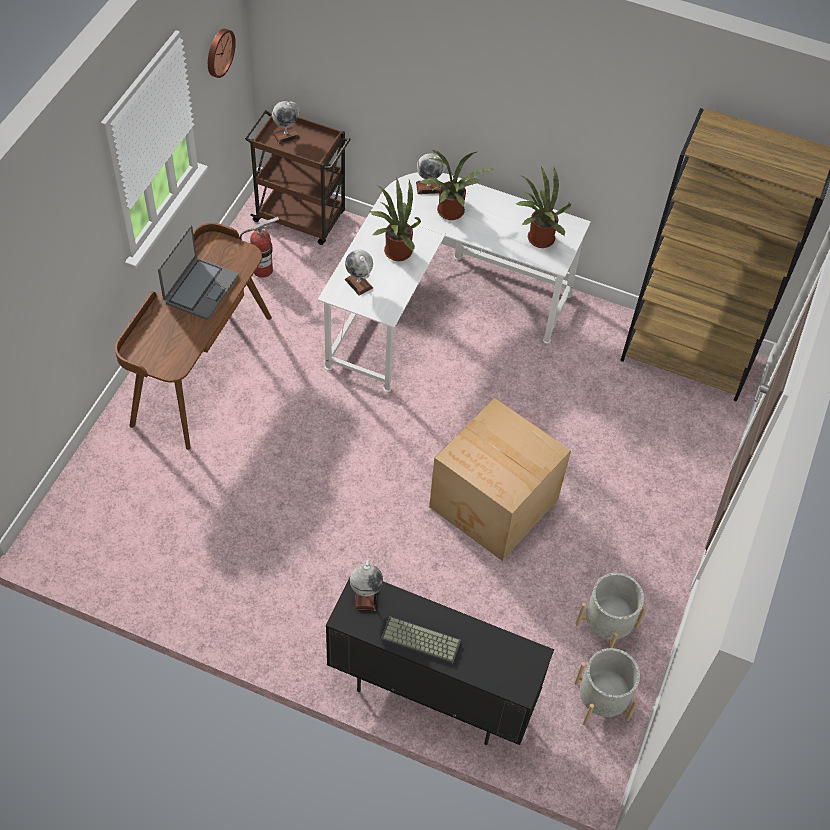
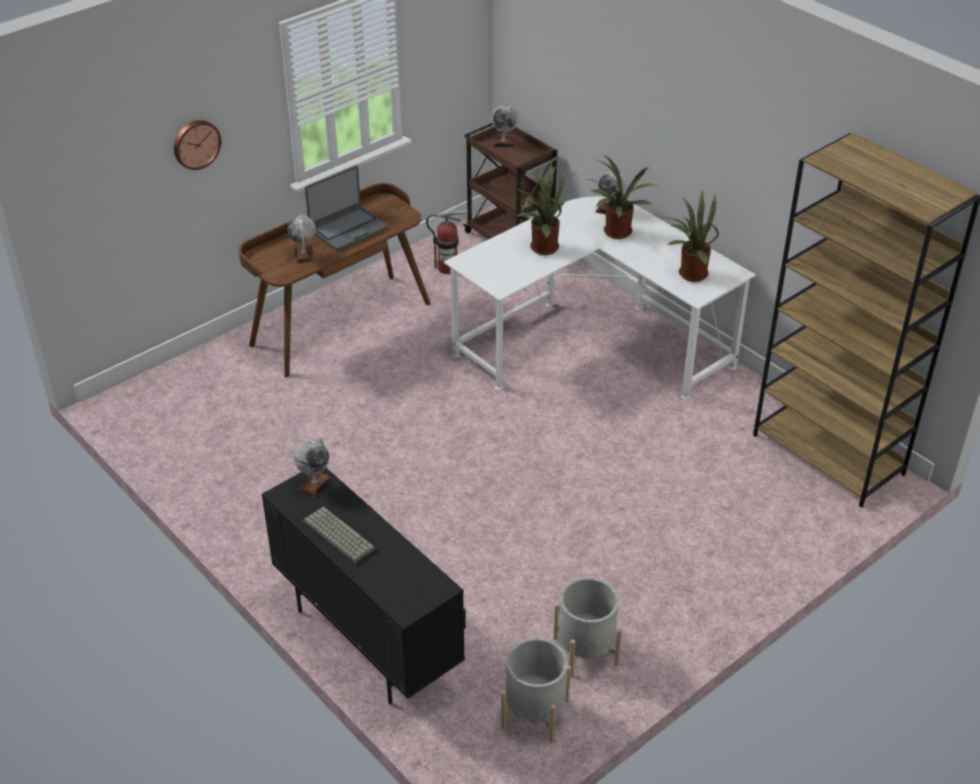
camera: 30 degrees right, 15 degrees down
(219, 52) = (447, 34): wall clock -> wall clock (196, 144)
(359, 283) = (490, 260): globe -> globe (304, 255)
(494, 505) = (538, 510): cardboard box -> none

